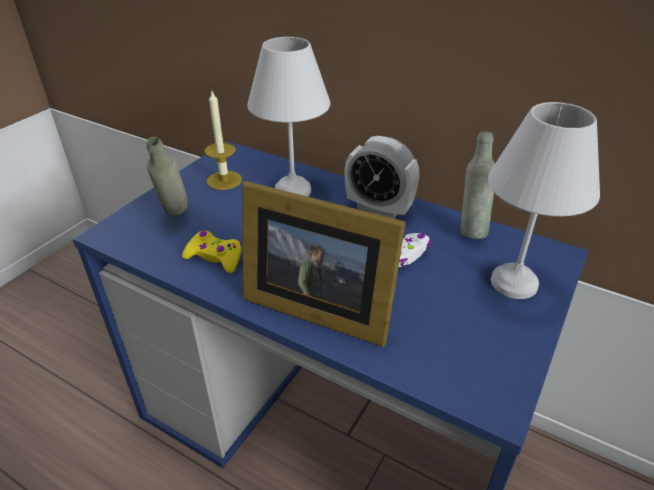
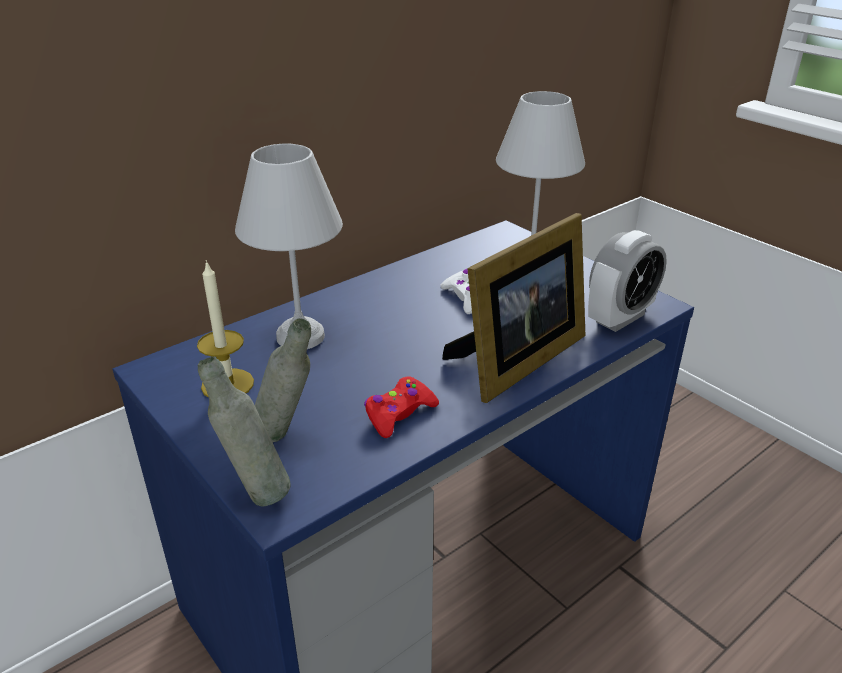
camera: 70 degrees left, 5 degrees down
(215, 257) = (399, 414): yellow game controller -> red game controller
(379, 208) = (380, 292): alarm clock -> alarm clock (620, 318)
(471, 230) = (450, 257): grey bottle -> grey bottle (255, 493)

